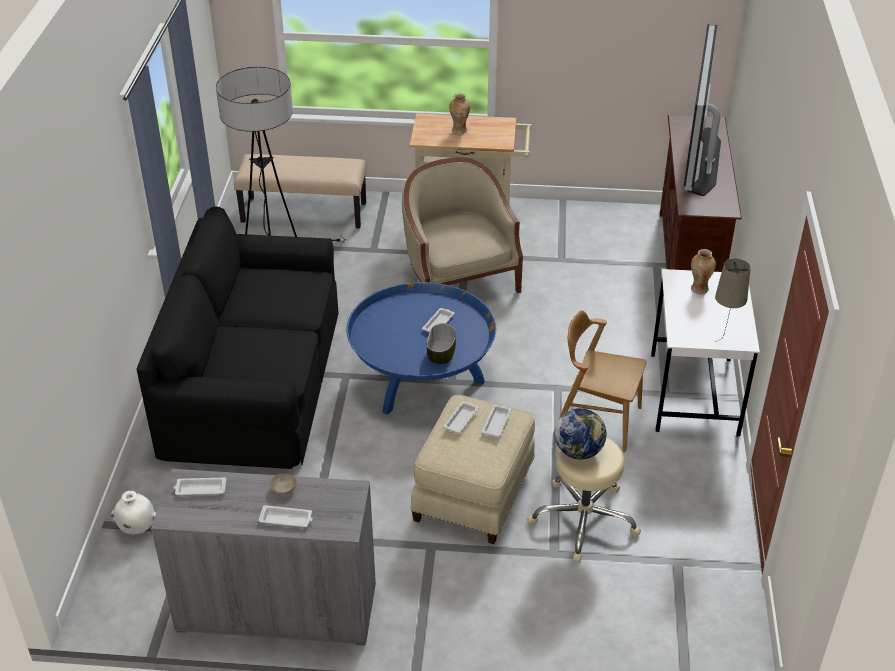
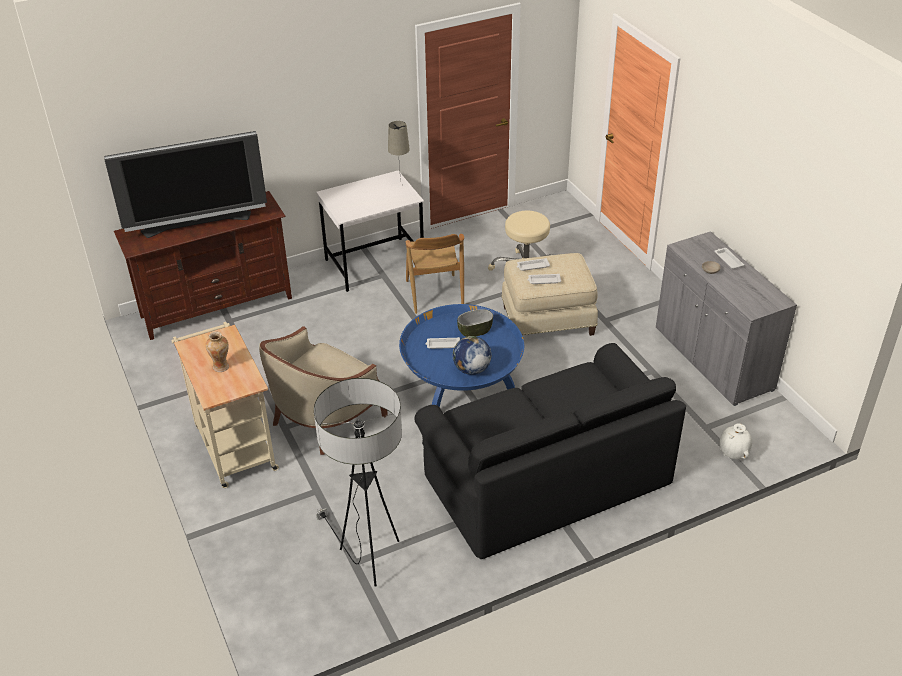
camera: 120 degrees left, 0 degrees up
(200, 489) = (750, 301): white tray -> none
(304, 212) = (285, 575): beige bench -> none
(578, 451) = (529, 226): globe -> globe (471, 369)
(699, 289) = (351, 204): vase -> none

